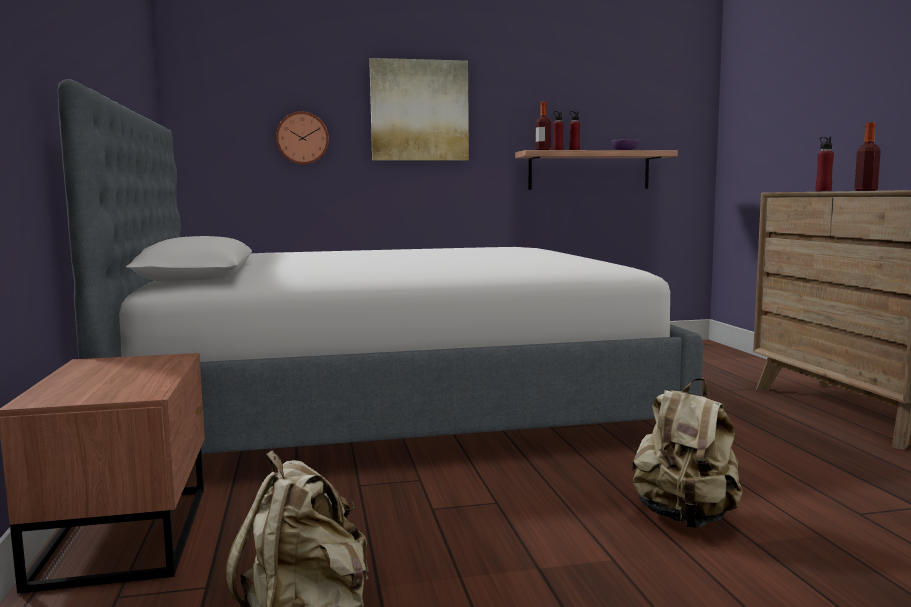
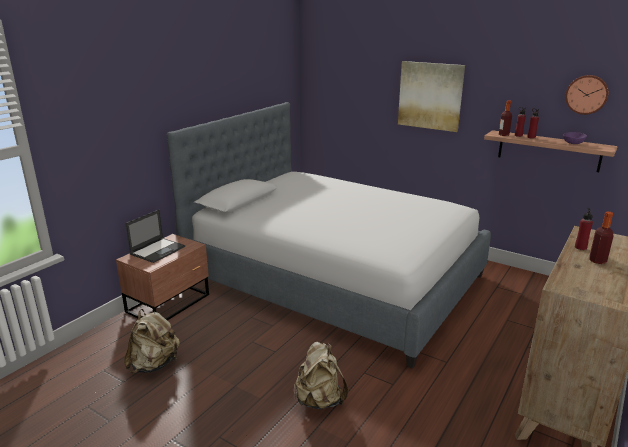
camera: 45 degrees right, 15 degrees up
(98, 377) = (158, 250): none -> laptop
(302, 138) = (363, 106): wall clock -> wall clock (587, 94)

